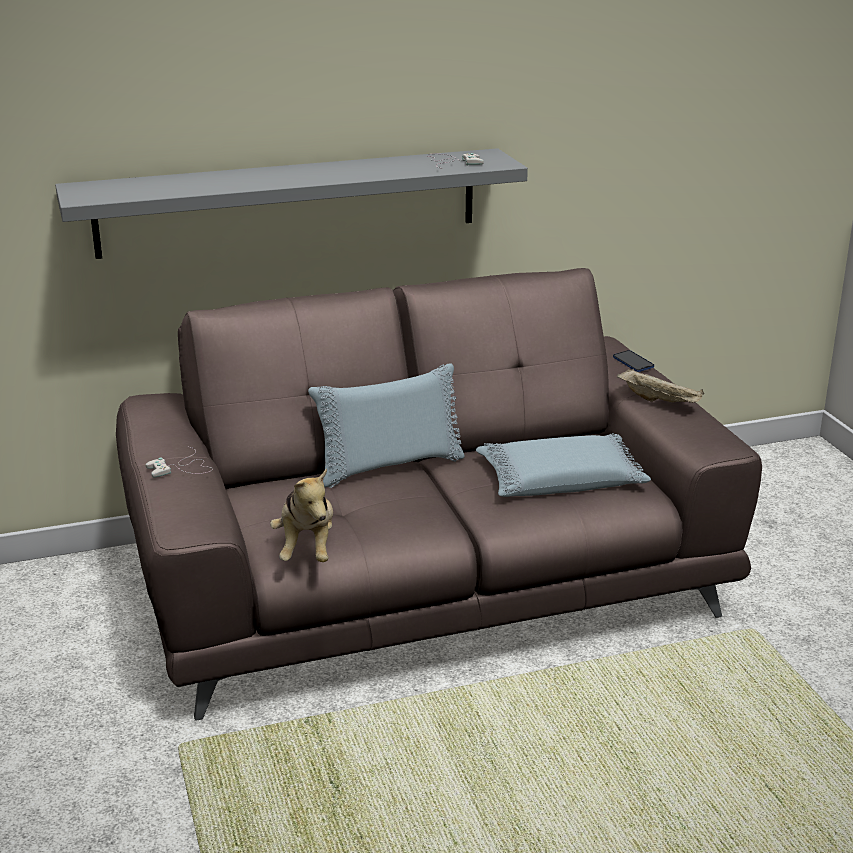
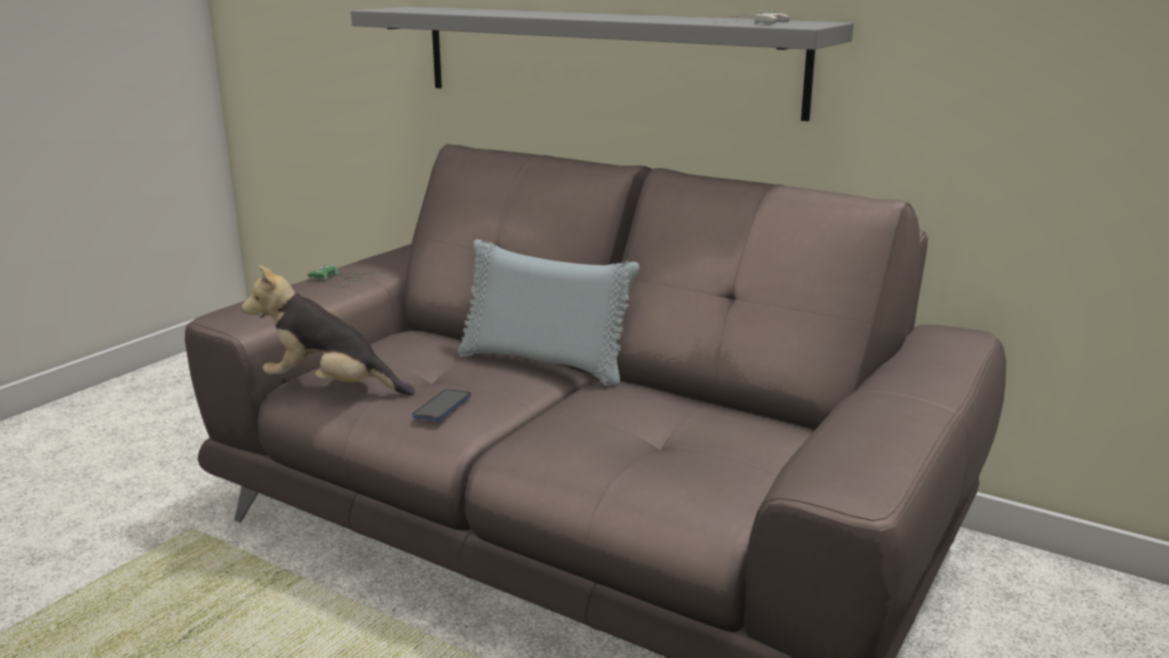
camera: 50 degrees right, 5 degrees down
(182, 468) = (340, 280): white game controller -> green game controller
(307, 548) = (331, 387): plush toy -> plush toy turned 60 degrees clockwise
(561, 476) = (671, 445): blue pillow -> none
(633, 362) = (951, 362): phone -> phone (442, 407)
(660, 401) = (885, 408): beige tray -> none

